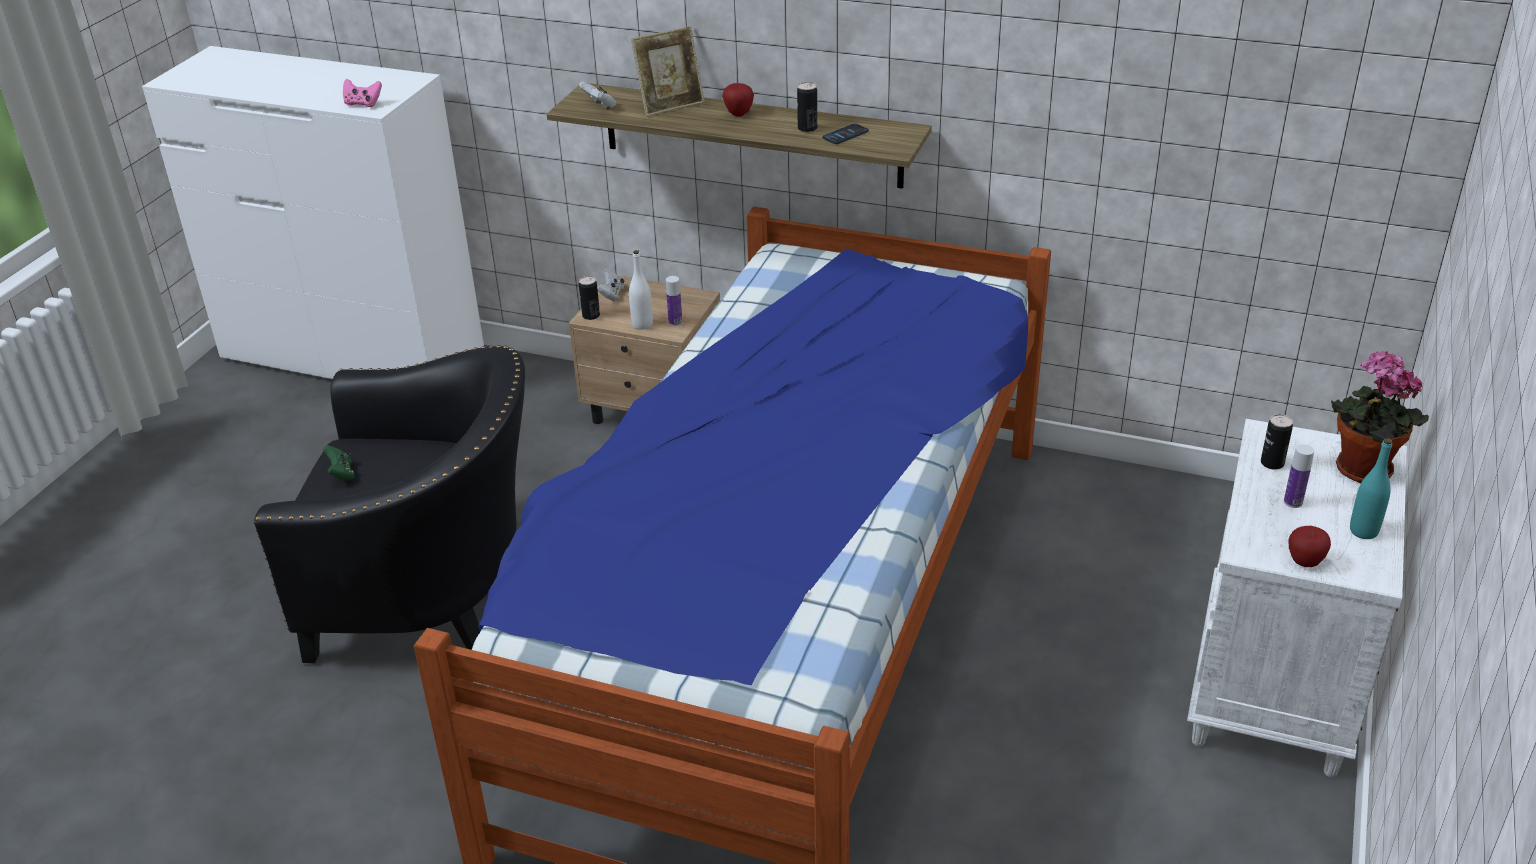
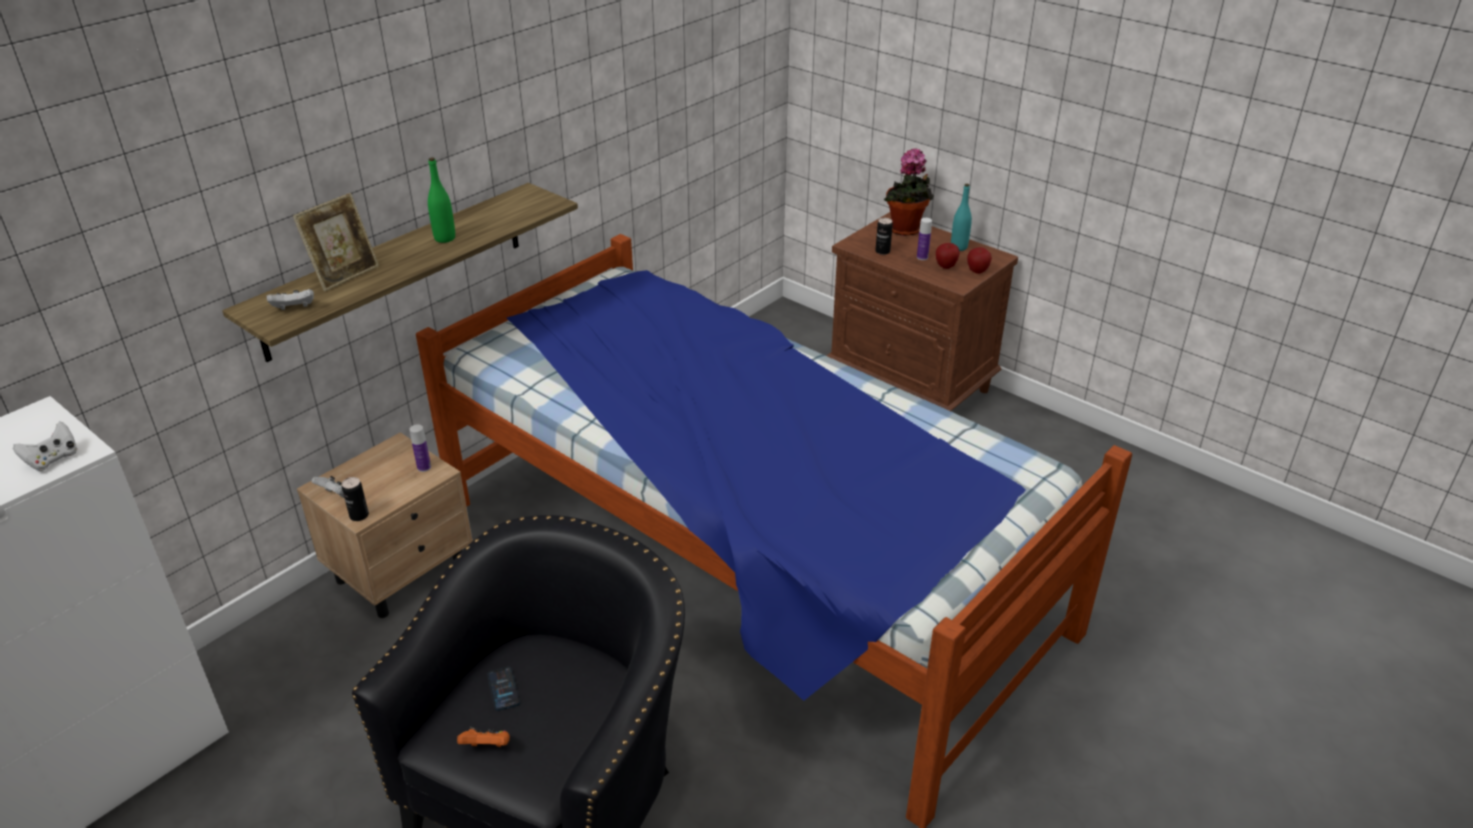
camera: 70 degrees left, 0 degrees up
(341, 474) = (487, 747): green game controller -> orange game controller
(363, 104) = (53, 459): pink game controller -> white game controller
(642, 324) = (408, 487): white bottle -> none
(670, 105) = (345, 275): picture frame -> picture frame turned 45 degrees clockwise
(738, 114) = (406, 248): apple -> apple (945, 266)
(772, 123) = (445, 238): none -> green bottle
(807, 128) = (473, 226): can -> none
(845, 135) = (505, 215): phone -> phone (503, 689)
(1273, 688) = (912, 384): white nightstand -> brown nightstand

